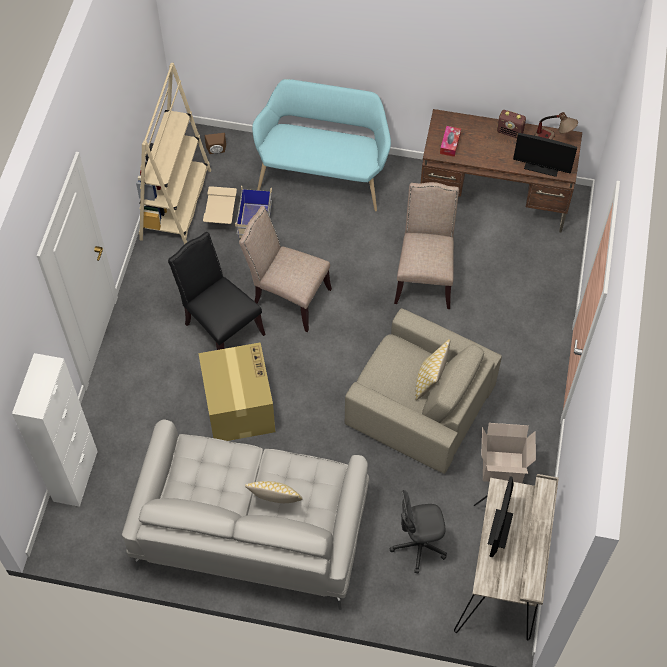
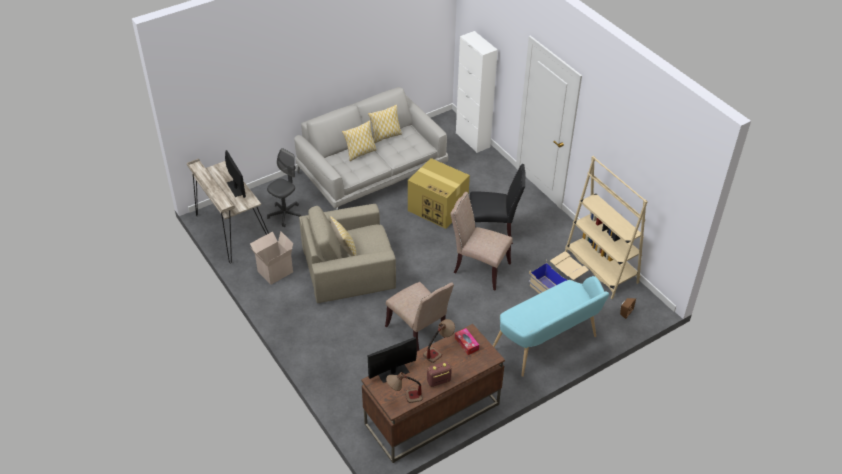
camera: 135 degrees right, 15 degrees down
(215, 504) = (385, 136): none -> pillow
(288, 297) = (479, 268): beige chair -> beige chair turned 135 degrees counterclockwise
(480, 157) = (438, 350): none -> table lamp

